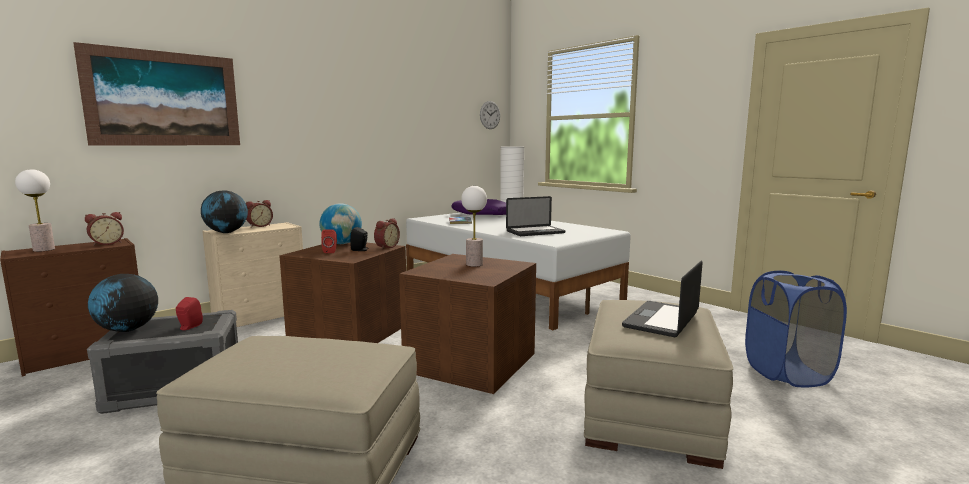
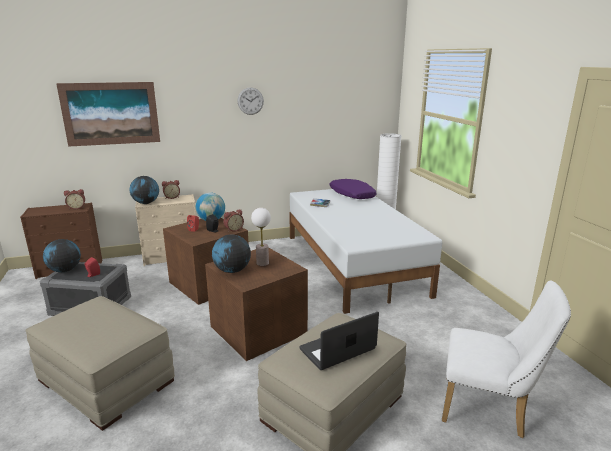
camera: 25 degrees right, 10 degrees up
(43, 249) = (45, 210): table lamp -> none
(447, 273) = (232, 271): none -> globe
(490, 115) = (376, 104): wall clock -> wall clock (250, 101)
(535, 232) = (359, 228): laptop -> none
(787, 373) = (489, 409): blue laundry basket -> white chair

